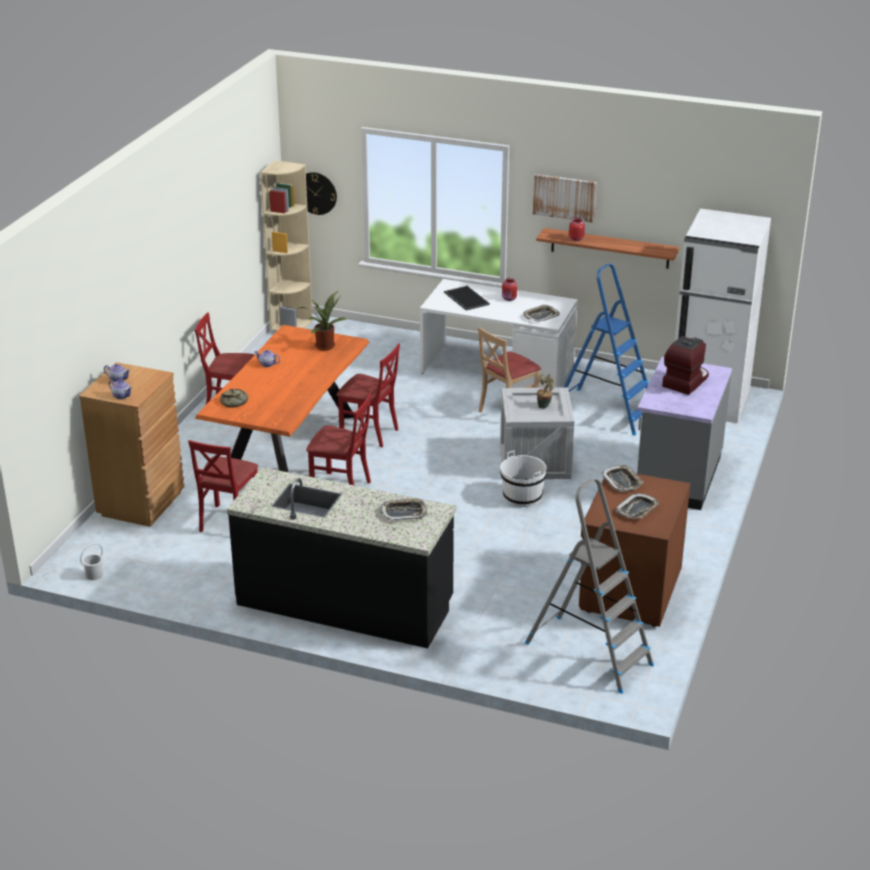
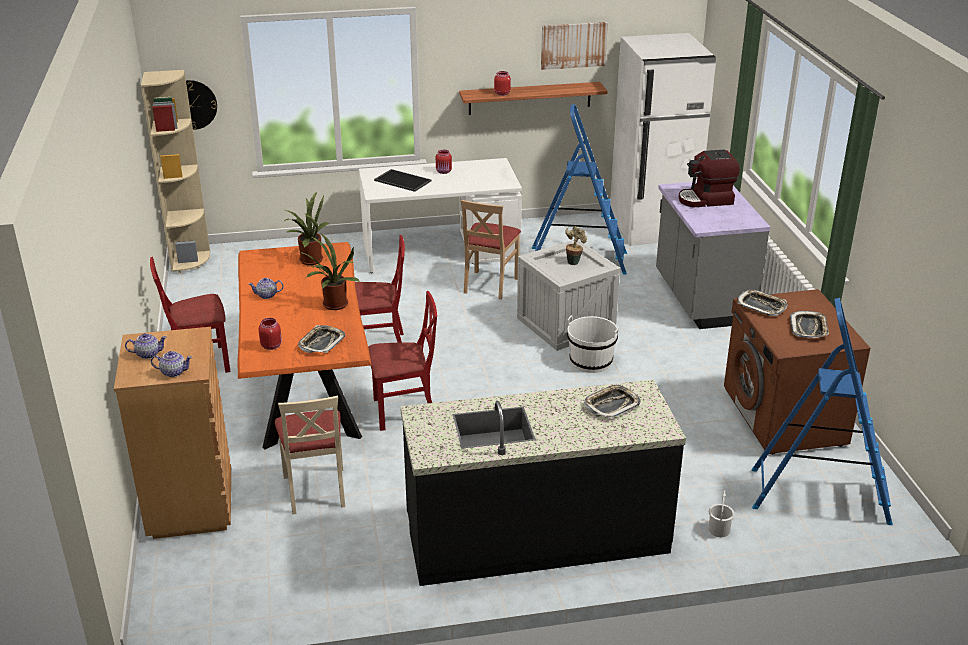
camera: 30 degrees left, 0 degrees up
(94, 575) = (209, 617): white bucket -> white bucket (719, 530)
(228, 521) = (315, 490): red chair -> beige chair
(234, 402) = (271, 345): bread -> red jar
(305, 385) = (333, 305): none -> potted plant
(541, 316) = (491, 180): tray -> tray (321, 343)
(564, 197) = (480, 53): picture -> picture (573, 45)
(589, 654) = (820, 496): grey step ladder -> blue step ladder
(685, 381) = (706, 200): coffee machine -> coffee machine turned 105 degrees counterclockwise

